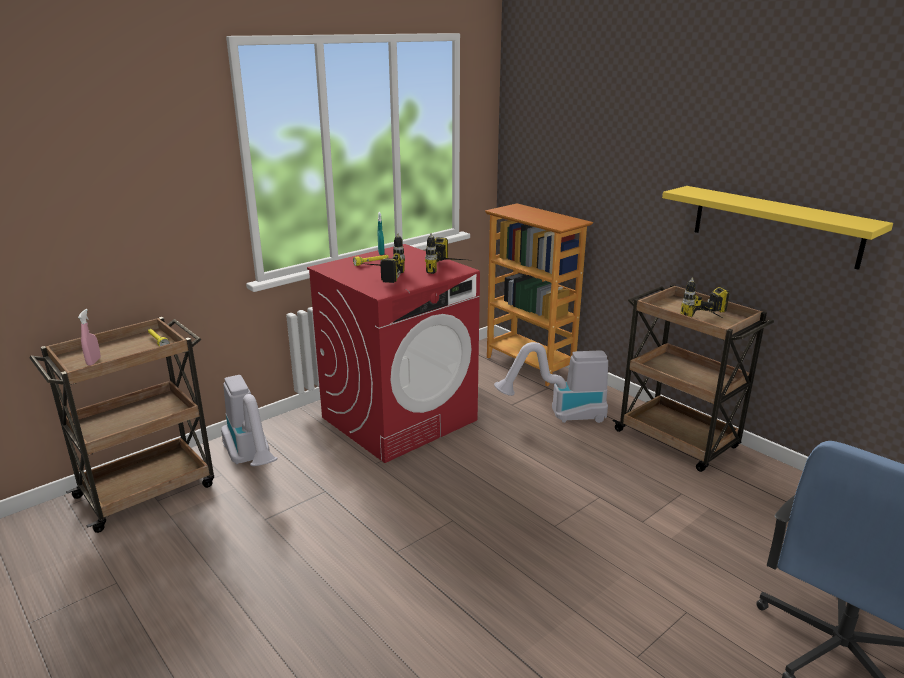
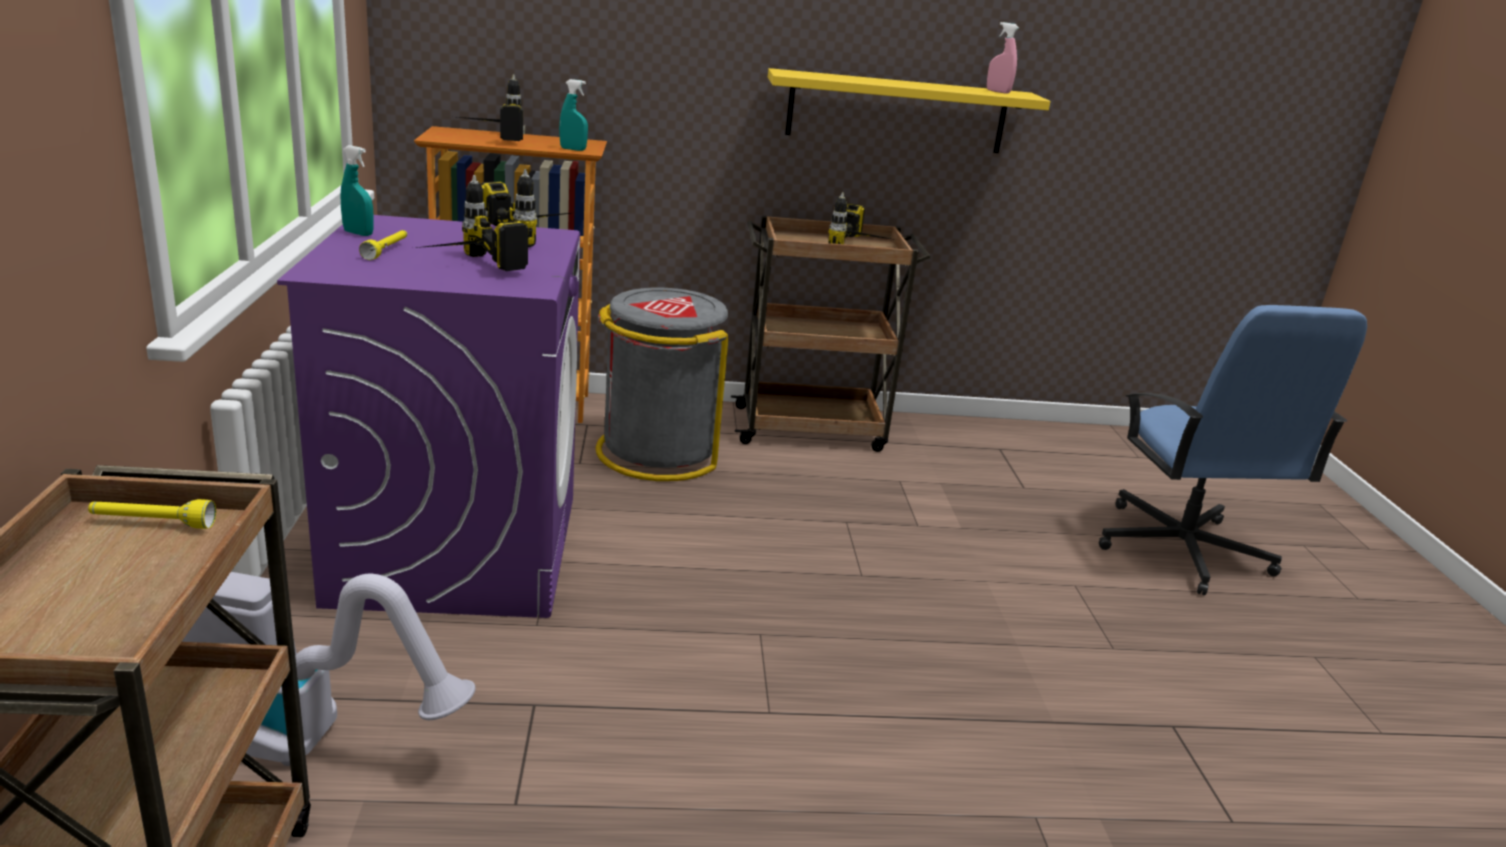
camera: 55 degrees left, 0 degrees up
(94, 361) = (82, 625): pink spray bottle -> pink spray bottle (998, 92)
(400, 418) = (457, 548): red washing machine -> purple washing machine
(526, 213) = (488, 138): none -> power drill
(554, 225) = (573, 149): none -> turquoise spray bottle
(559, 415) = (657, 452): vacuum cleaner -> grey trash can

